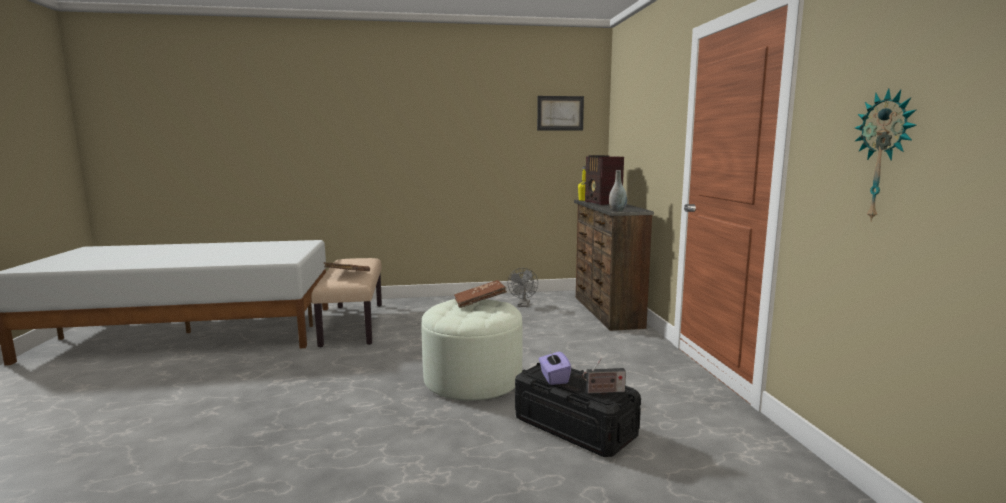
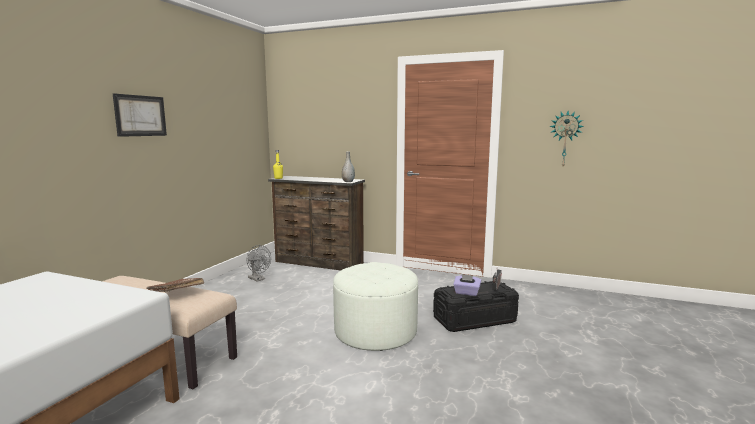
camera: 60 degrees left, 0 degrees up
(480, 302) = (366, 267): brown book -> none
(560, 113) = (240, 103): picture -> picture (140, 115)
(602, 203) = (304, 178): radio -> none

